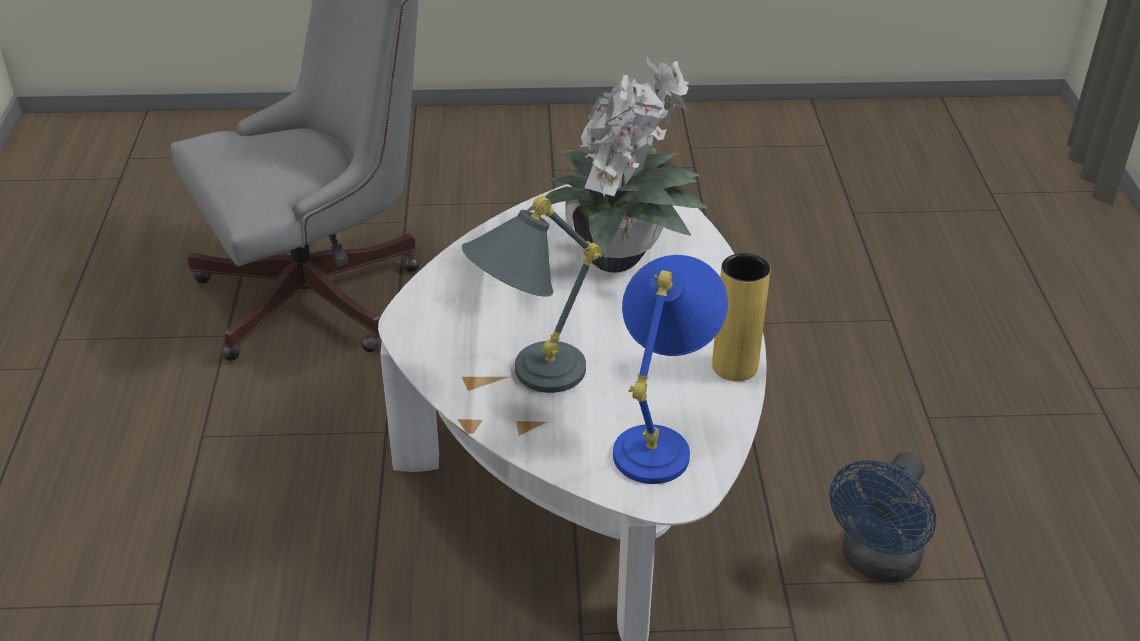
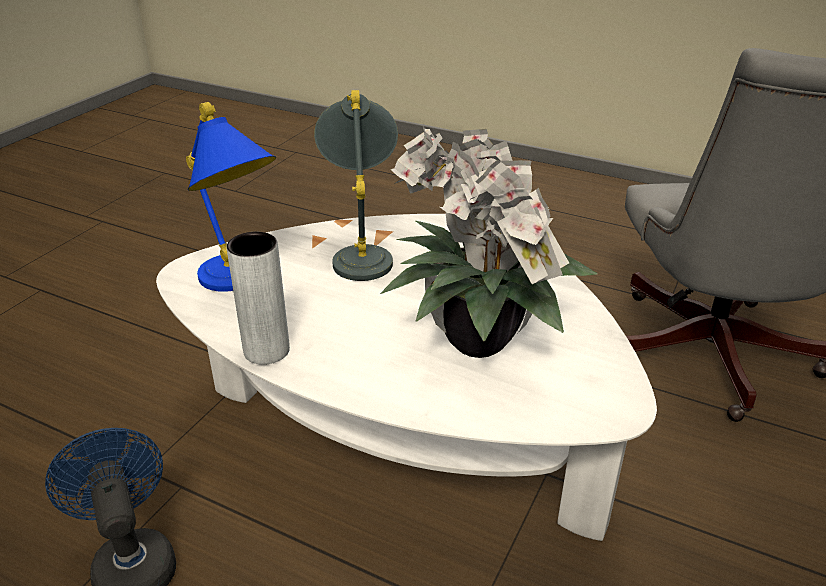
camera: 120 degrees right, 5 degrees down
(734, 366) = (266, 350): yellow vase -> grey vase

